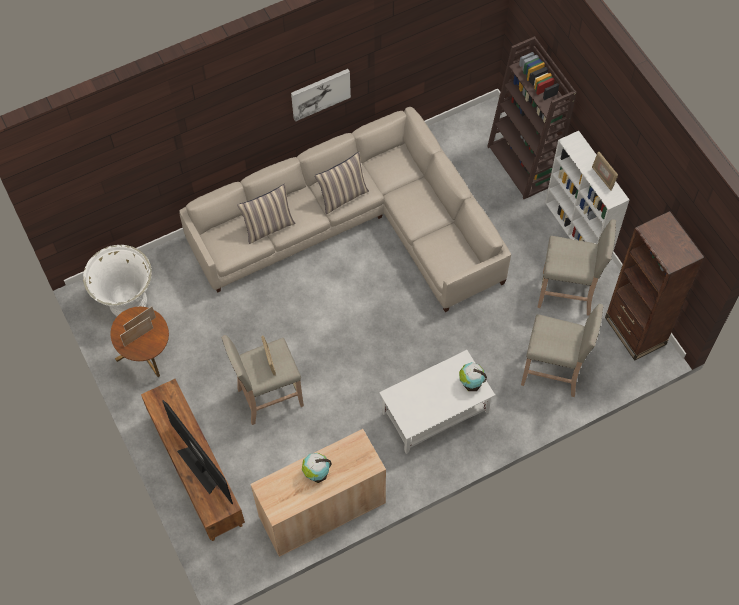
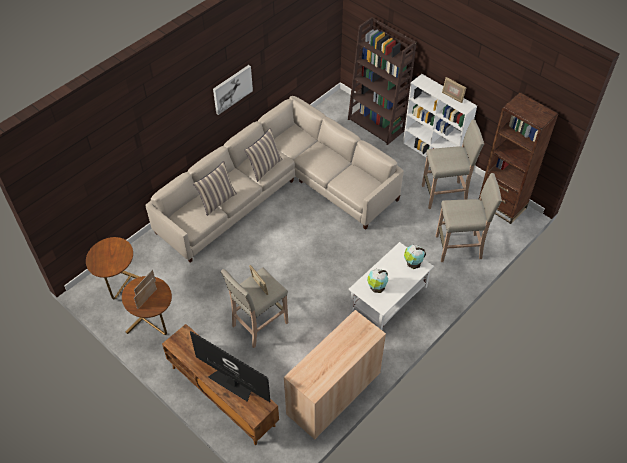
camera: 20 degrees left, 10 degrees down
(127, 303) = (121, 289): white planter -> brown side table
(316, 473) = (333, 353): globe -> globe (376, 287)

